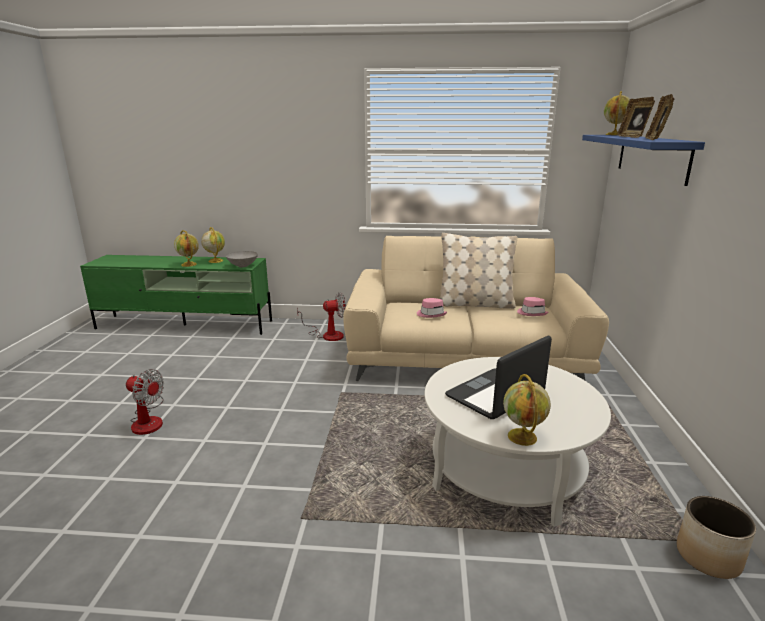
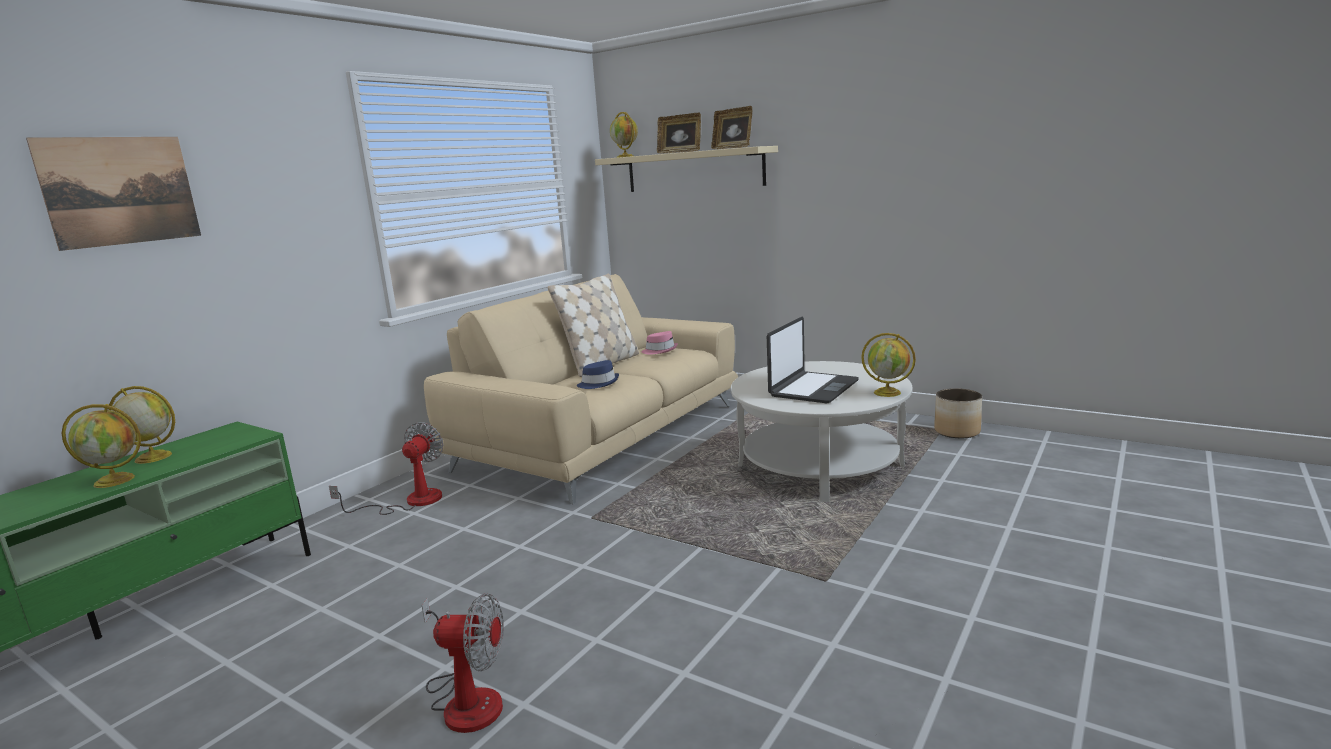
camera: 60 degrees left, 5 degrees down
(148, 420) = (466, 698): fan -> fan turned 45 degrees clockwise
(233, 136) = (120, 191): none -> picture
(242, 266) = (244, 438): grey bowl -> none
(431, 314) = (598, 383): pink hat -> blue hat
(496, 395) = (813, 388): laptop -> laptop turned 135 degrees counterclockwise
(651, 157) = (694, 170): blue shelf -> beige shelf

